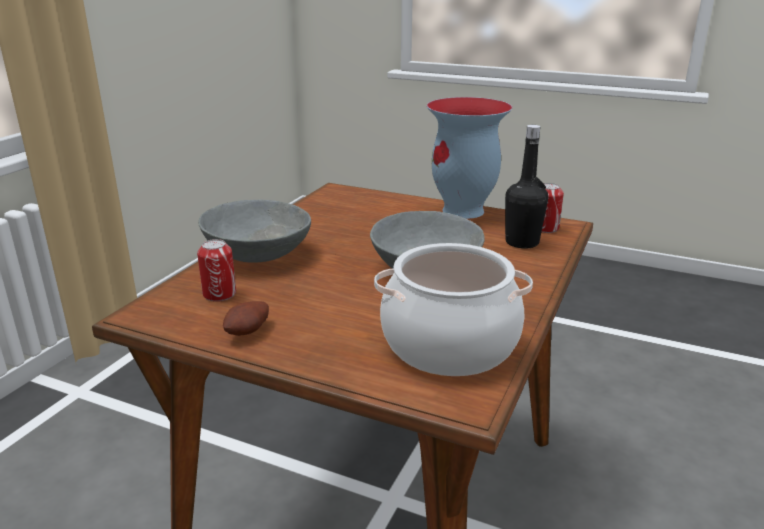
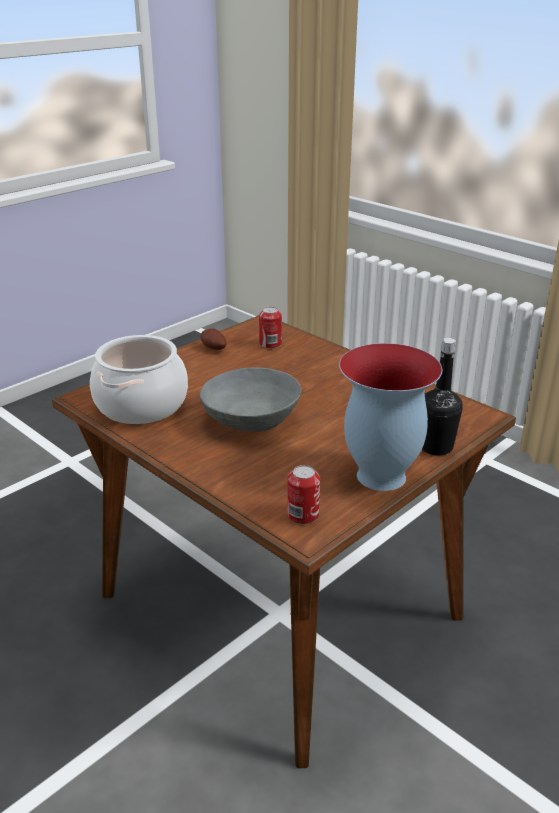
camera: 110 degrees right, 5 degrees up
(256, 254) = (328, 360): grey bowl -> none
(522, 242) = (275, 486): black bottle -> black bottle (436, 447)

